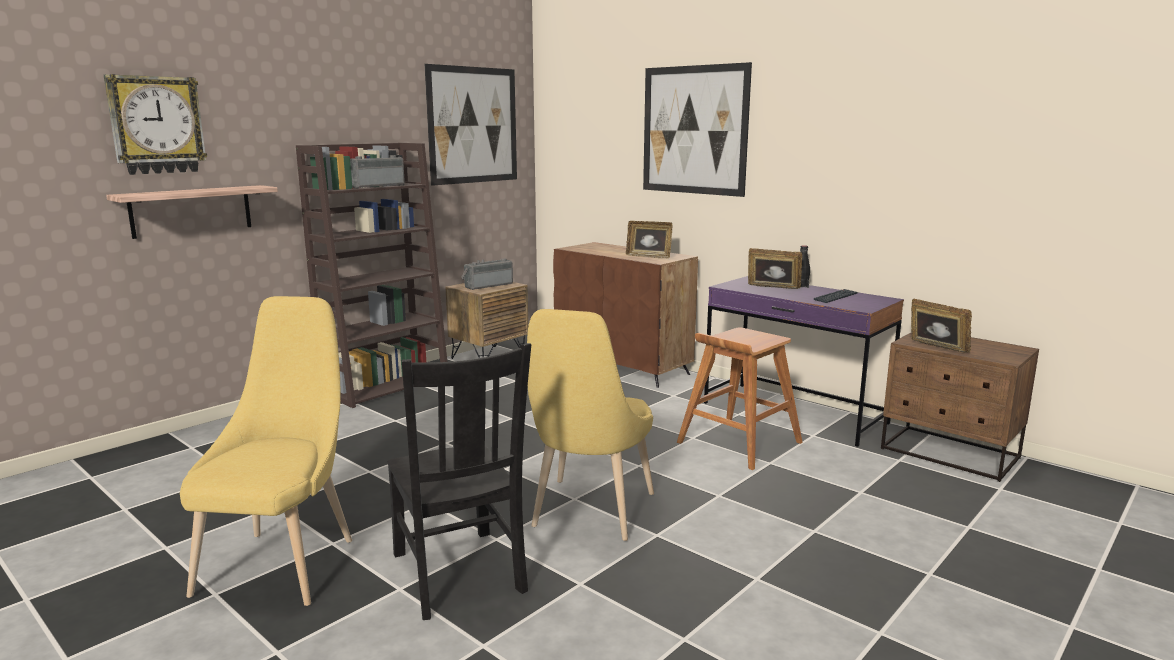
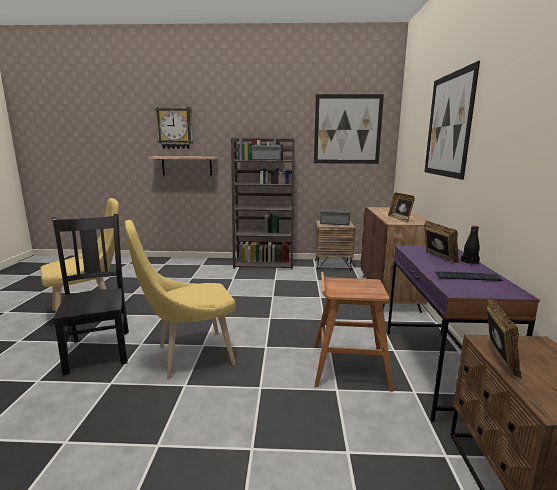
camera: 50 degrees right, 0 degrees up
(459, 575) = (99, 349): black chair -> black chair turned 135 degrees clockwise

